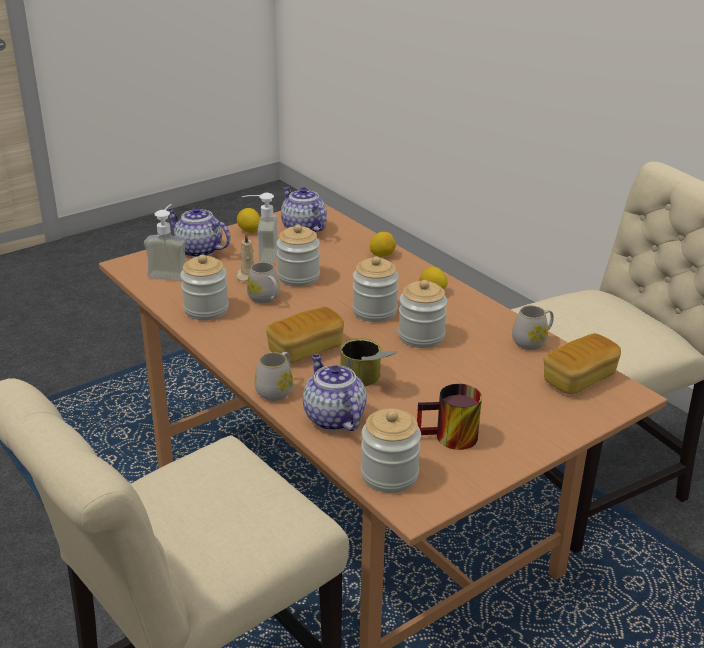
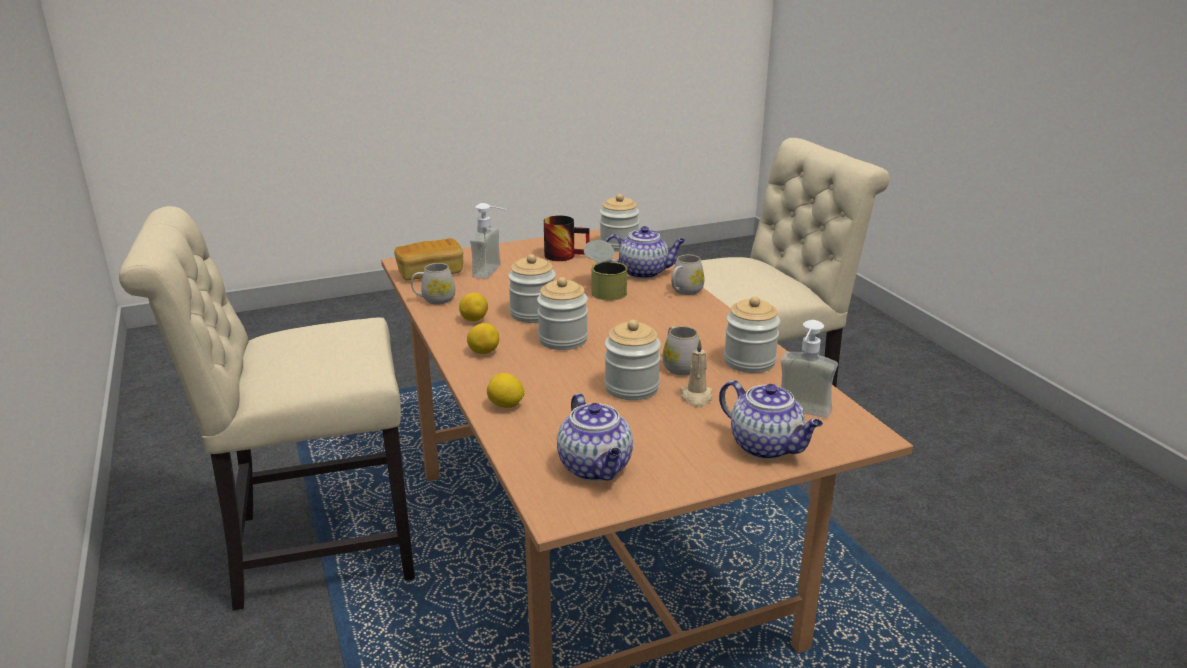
camera: 165 degrees left, 5 degrees down
(249, 231) = (684, 475): lemon -> lemon (474, 320)
(260, 257) = (675, 423): soap dispenser -> soap dispenser (494, 272)
(305, 349) = (650, 315): bread -> none
(333, 417) = (644, 272): teapot -> teapot turned 75 degrees counterclockwise

